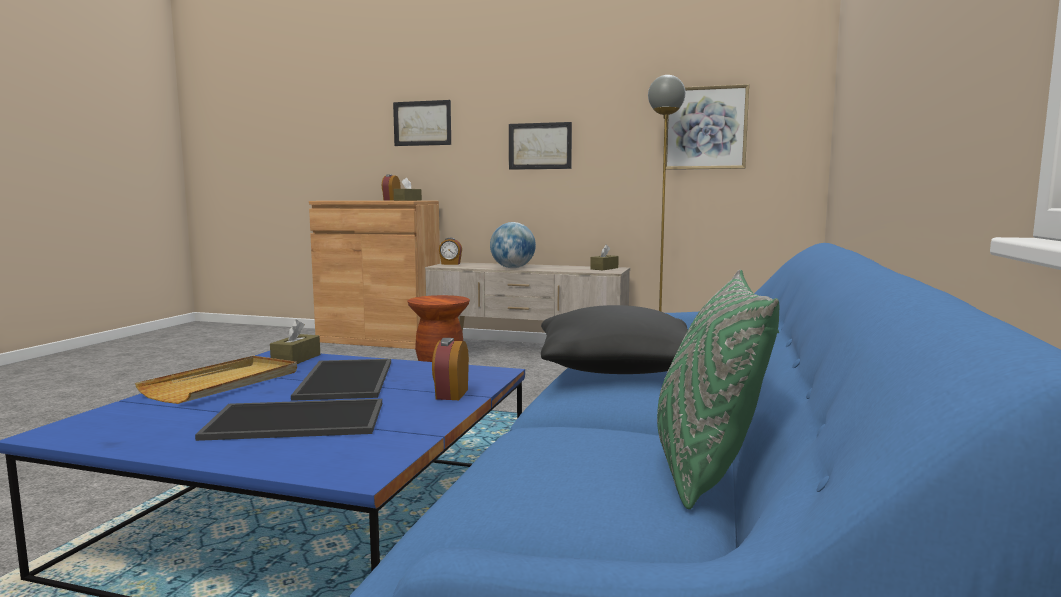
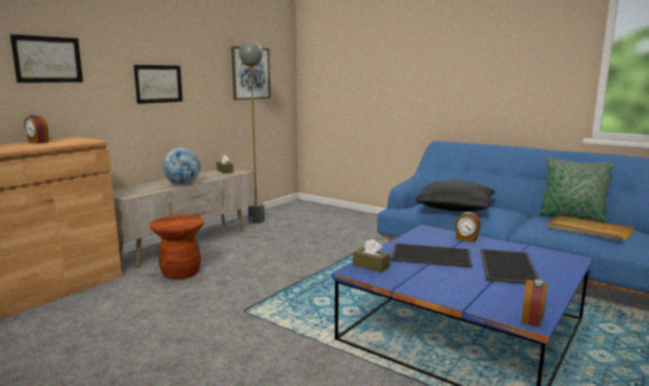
camera: 70 degrees left, 5 degrees up
(224, 383) = (429, 283): beige tray -> beige tray (587, 230)
(407, 200) = (70, 140): brown tissue box -> none
(450, 264) = (118, 193): alarm clock -> alarm clock (532, 319)

